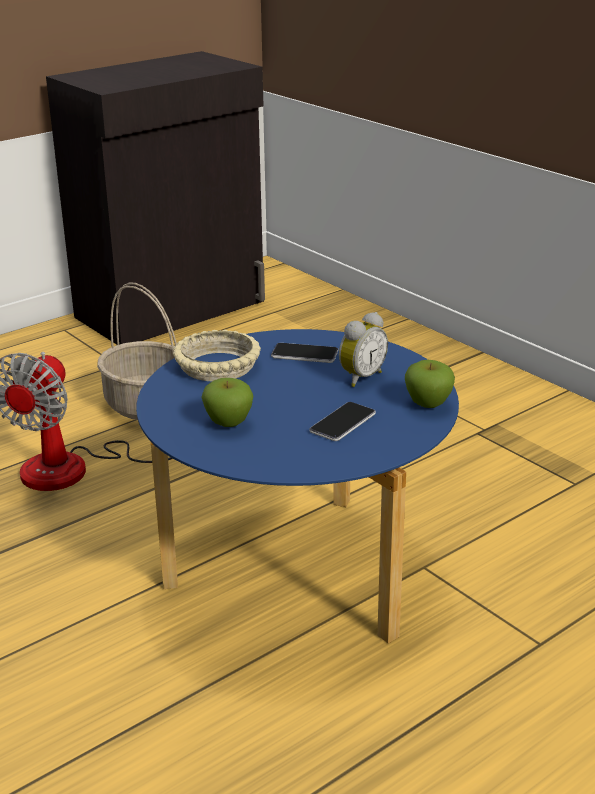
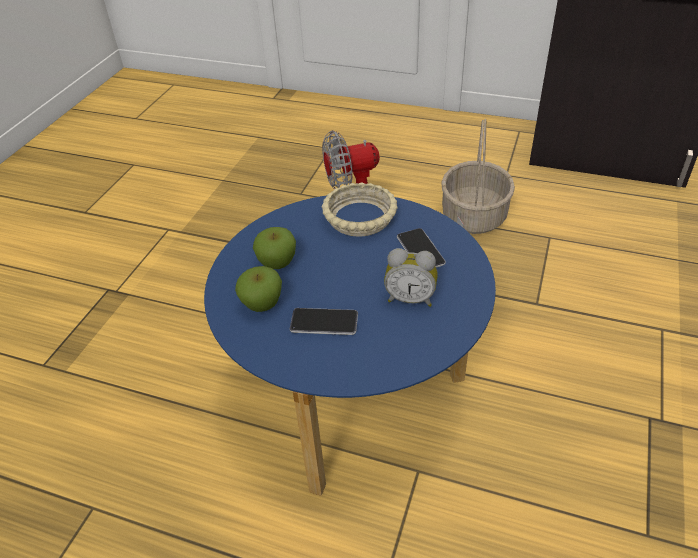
camera: 60 degrees right, 15 degrees up
(428, 404) = (399, 361): apple -> apple (262, 305)

